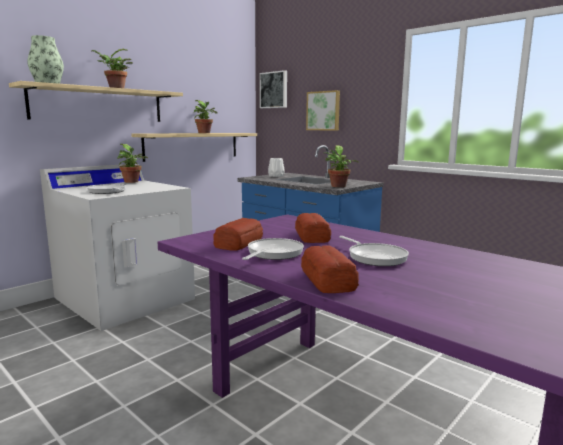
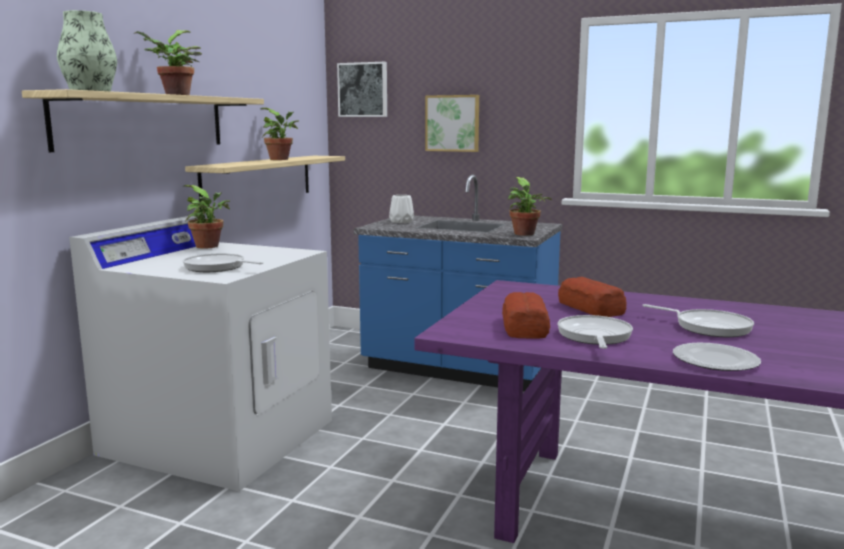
camera: 20 degrees left, 0 degrees up
(327, 280) = (715, 361): bread -> plate

